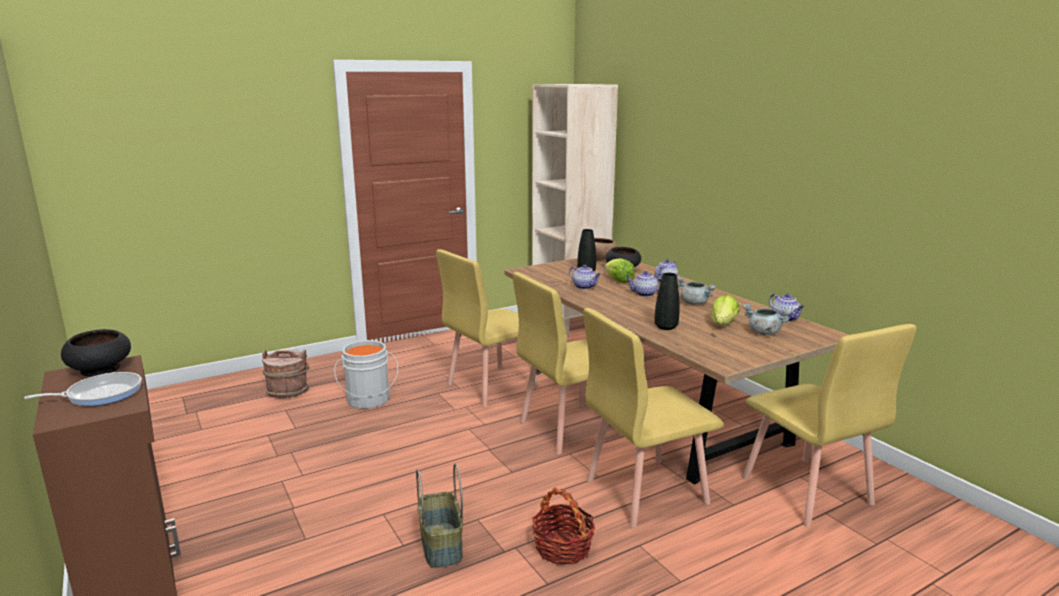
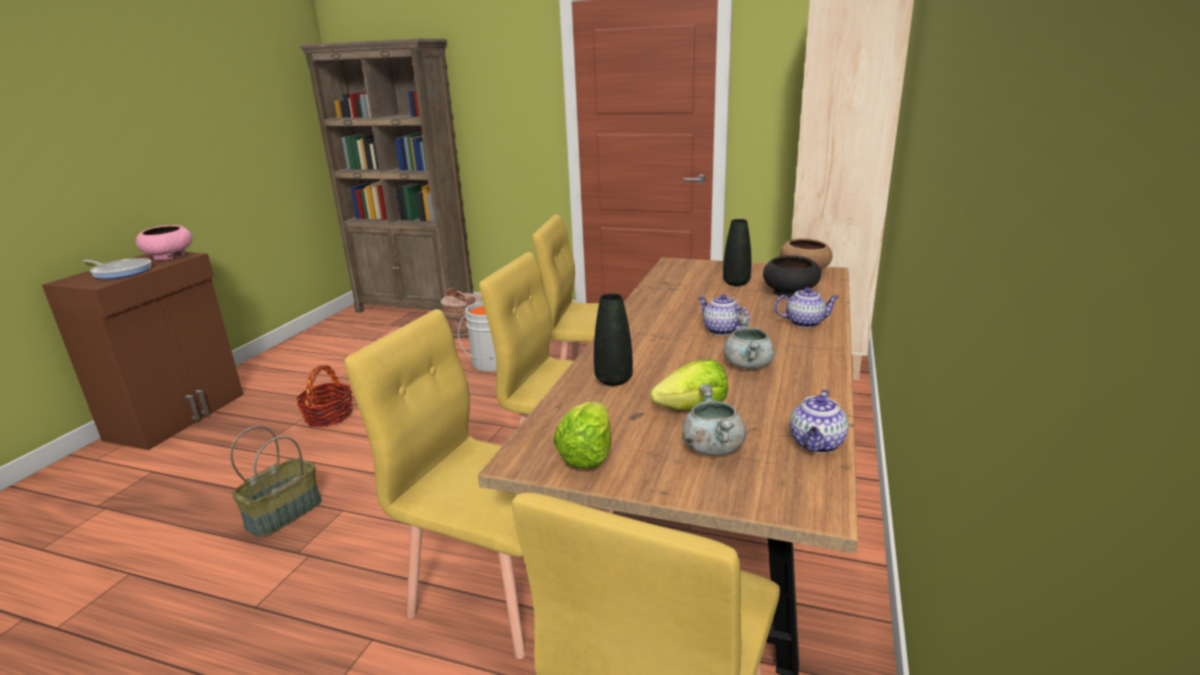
camera: 50 degrees right, 5 degrees up
(101, 369) = (169, 256): black bowl -> pink bowl
(182, 392) = (416, 309): none -> brown bookcase
(562, 547) = (328, 585): basket -> basket (329, 416)
(585, 287) = (680, 299): teapot -> none
(618, 281) = (742, 304): lettuce -> lettuce (587, 455)

